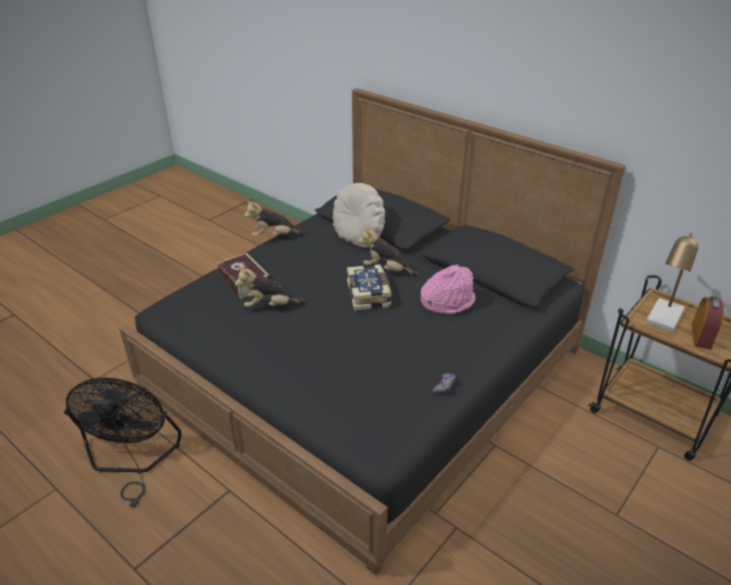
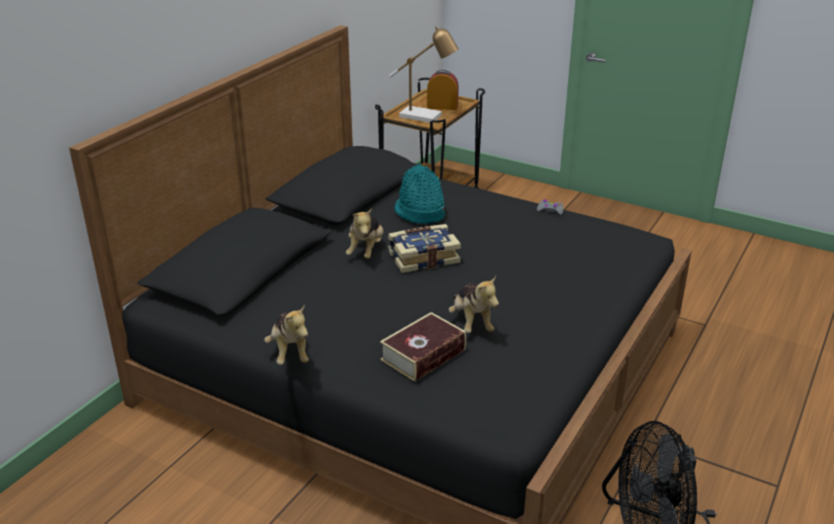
camera: 100 degrees left, 5 degrees down
(358, 239) = (293, 277): beige pillow -> none
(447, 301) = (420, 212): pink hat -> turquoise hat

